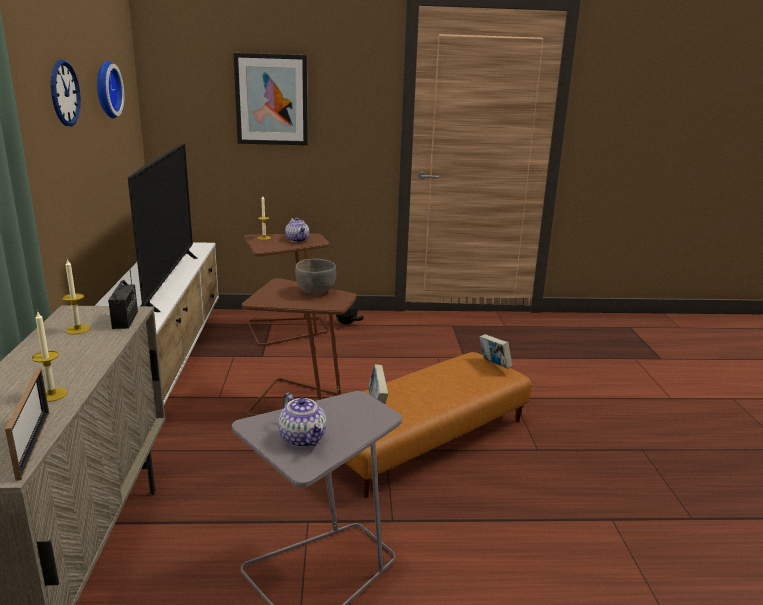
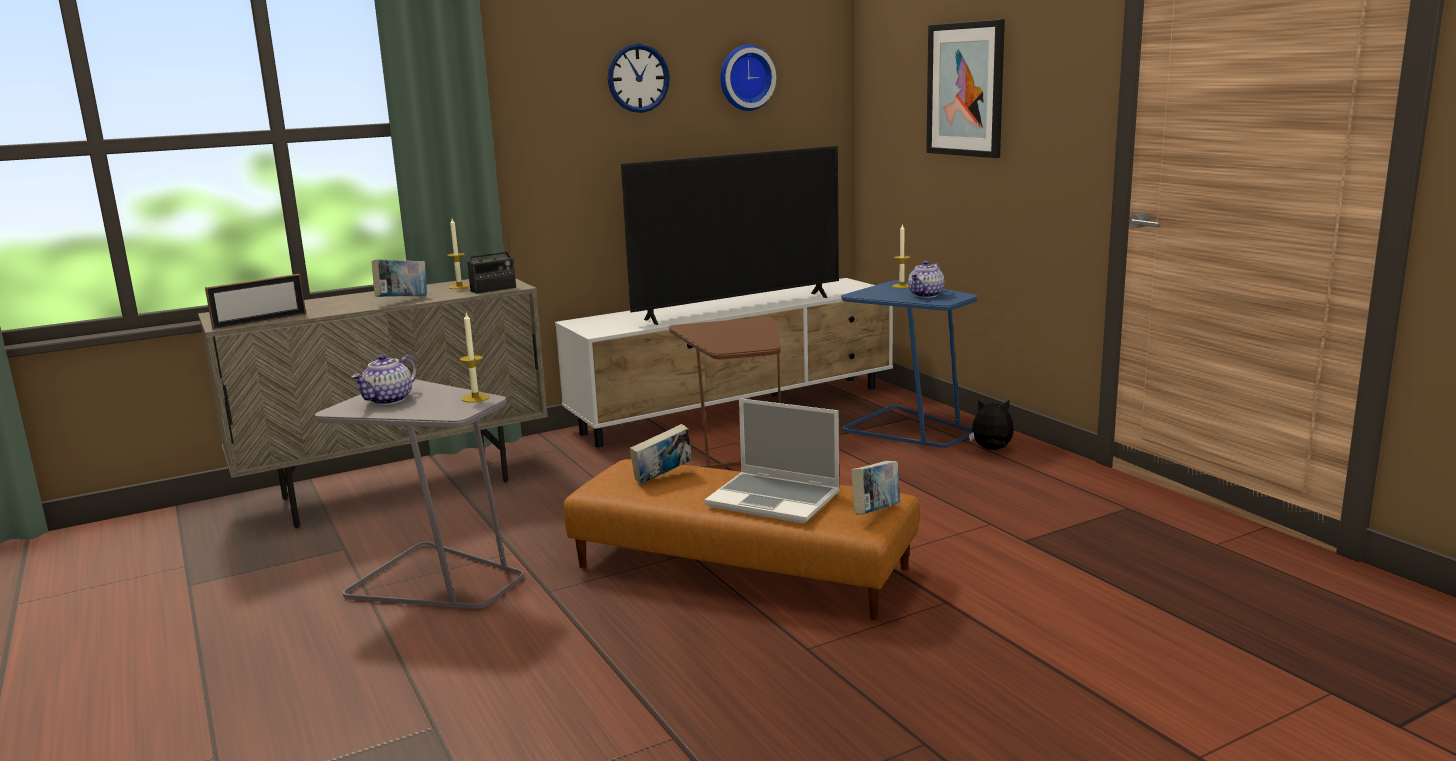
camera: 65 degrees right, 5 degrees down
(52, 394) = (336, 308): candle -> candle (475, 398)
(86, 360) = (402, 300): none -> book
(287, 330) = (909, 429): brown side table -> blue side table
(315, 292) = (753, 335): grey bowl -> none
(452, 384) = (775, 500): none -> laptop

